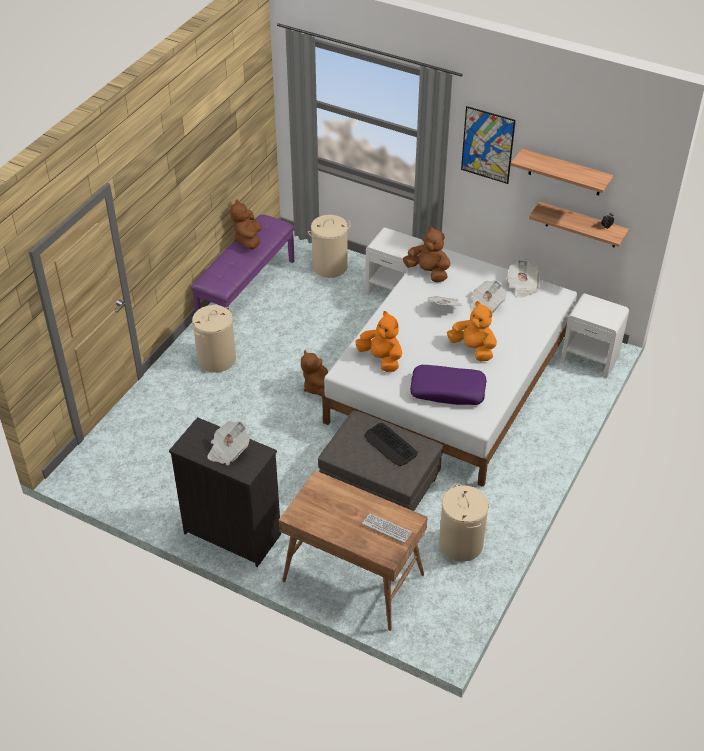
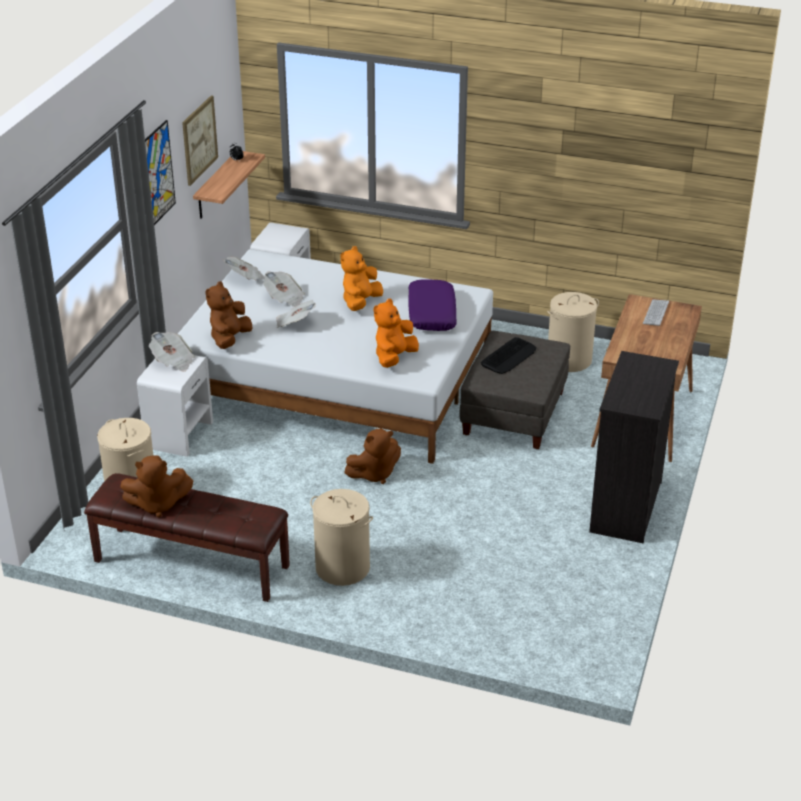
camera: 100 degrees left, 10 degrees down
(228, 451) = (639, 380): newspaper -> newspaper (173, 361)
(246, 290) = (190, 564): purple bench -> brown bench
(565, 172) = (199, 140): shelf -> picture

